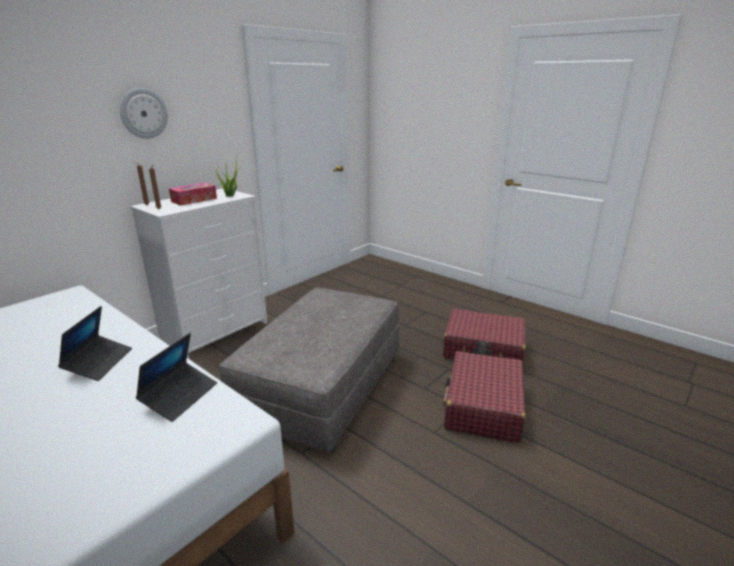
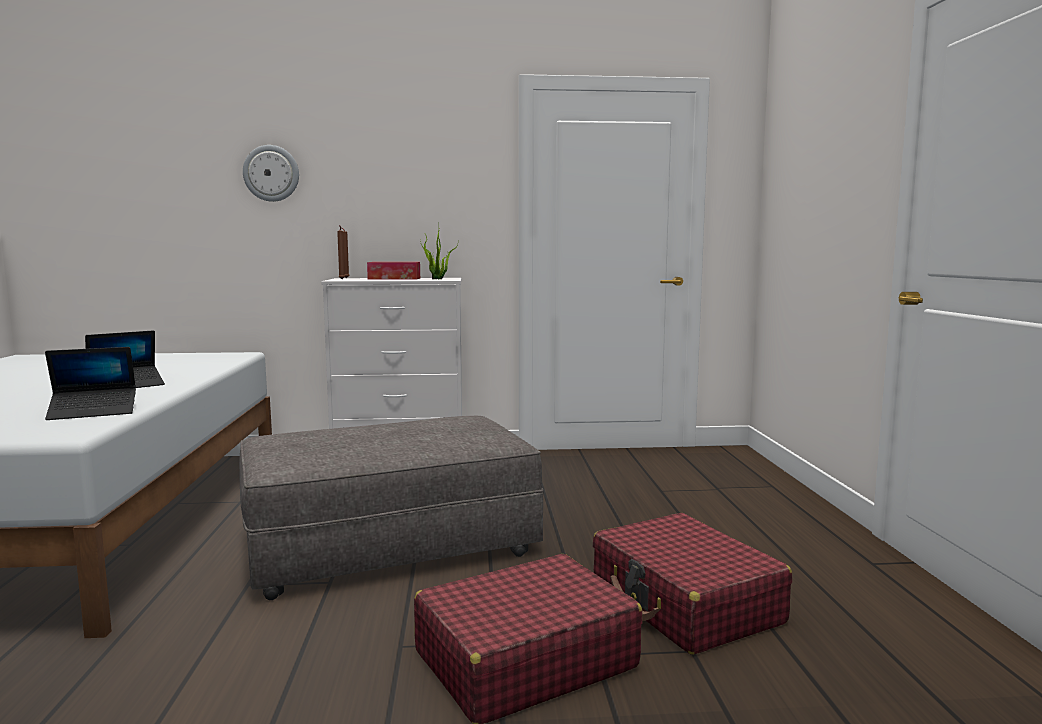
camera: 45 degrees right, 15 degrees down
(143, 113) = (370, 177): wall clock -> wall clock (271, 173)

